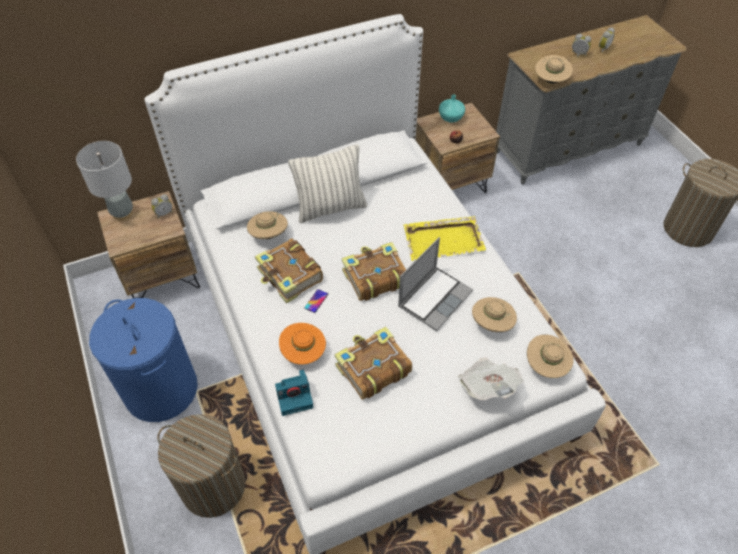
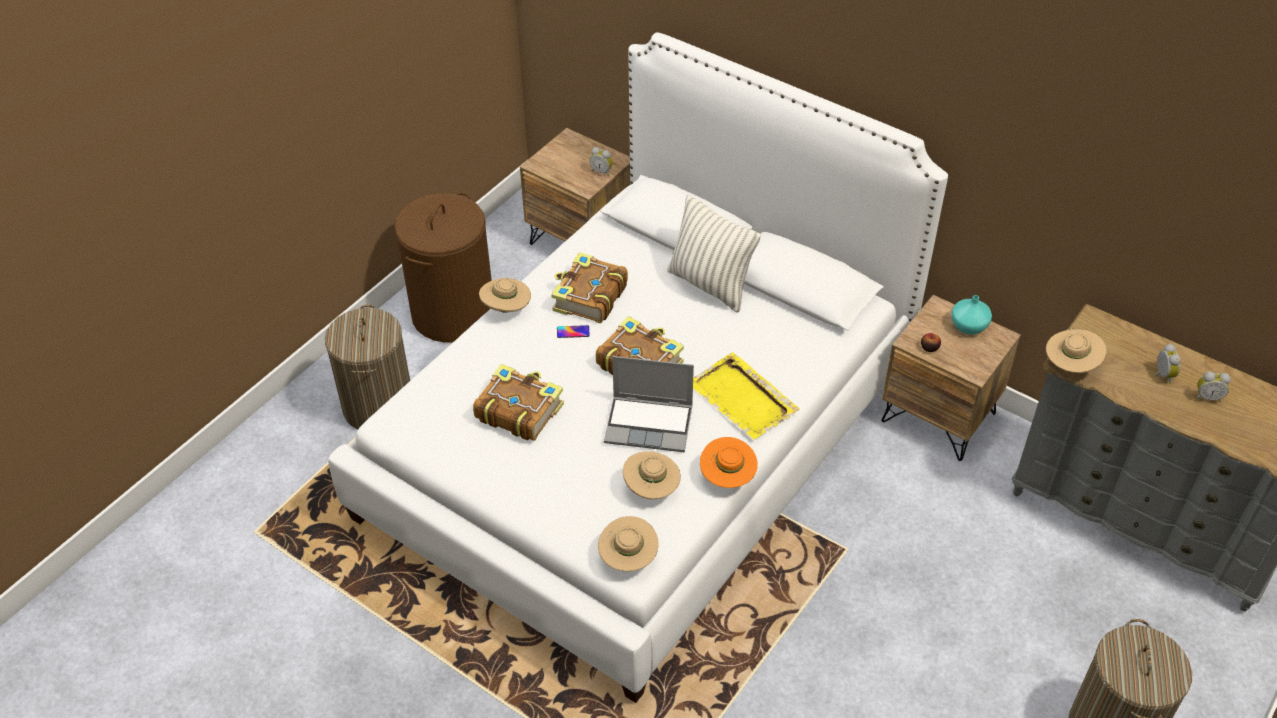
camera: 60 degrees right, 5 degrees down
(122, 213) = (578, 144): grey table lamp -> none
(160, 389) = (453, 313): blue laundry basket -> brown laundry basket
(269, 235) = (631, 256): beige hat -> beige hat (506, 308)
(295, 396) = (449, 368): camera -> none
(303, 352) = (503, 352): orange hat -> orange hat (727, 477)
(487, 386) = (564, 514): newspaper -> none

